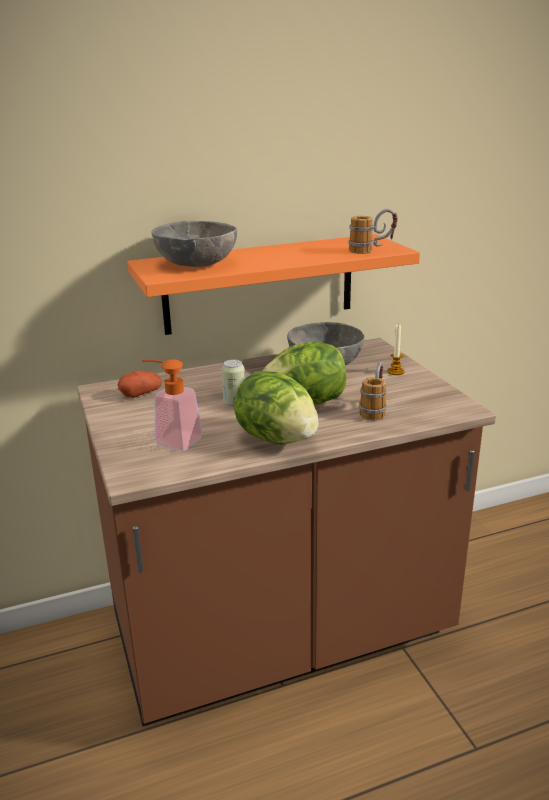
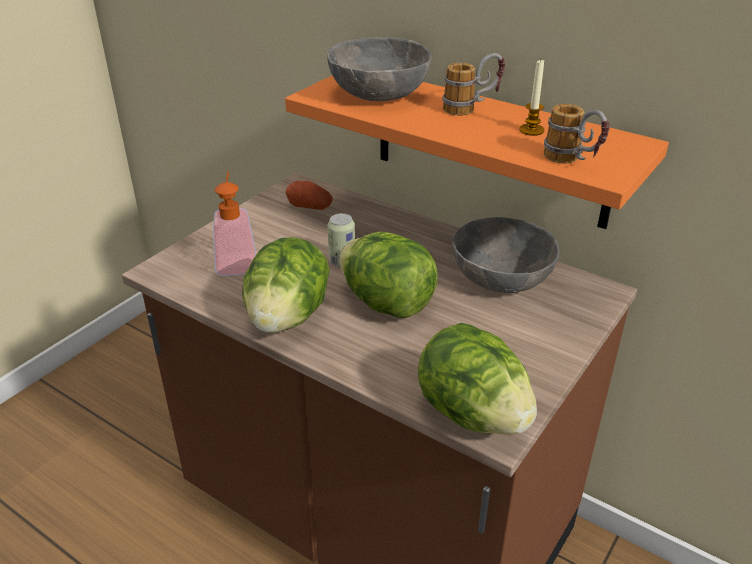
camera: 55 degrees right, 10 degrees up
(374, 409) = (419, 357): mug -> mug (472, 108)
(395, 371) = (543, 337): candle -> candle (531, 130)
(443, 410) = (473, 414): none -> lettuce

